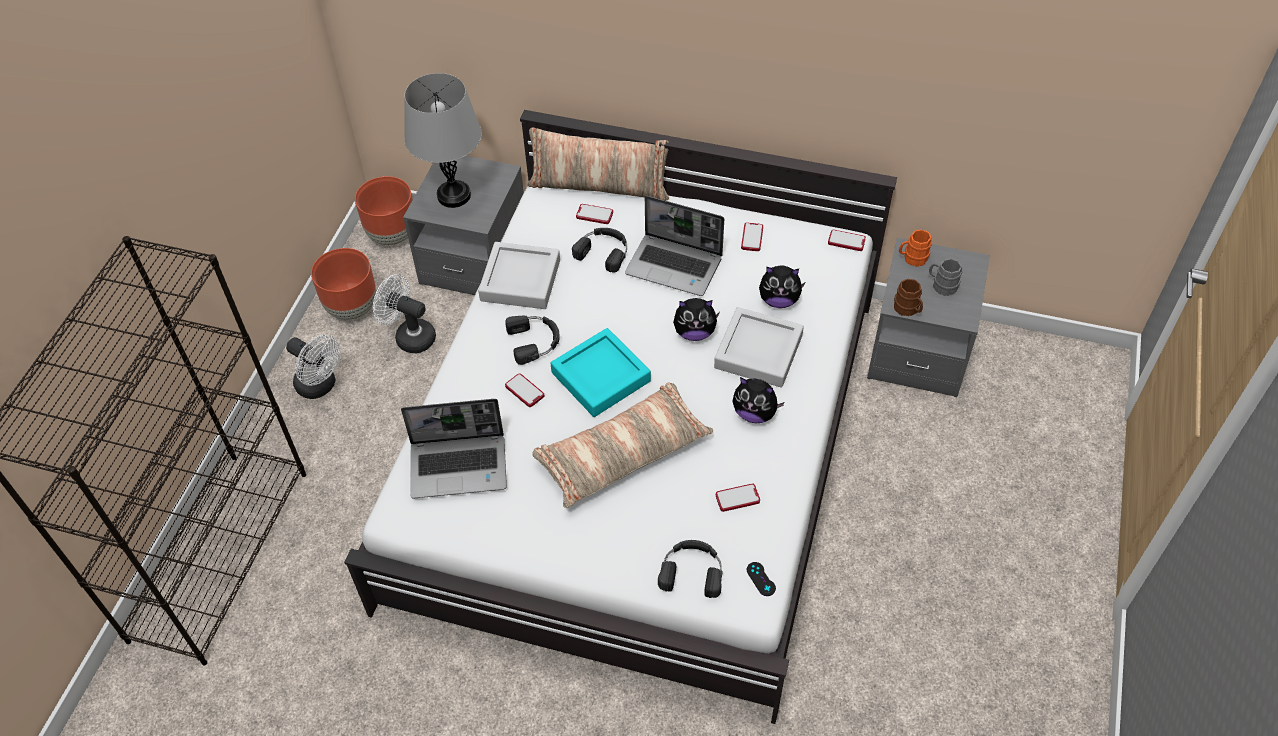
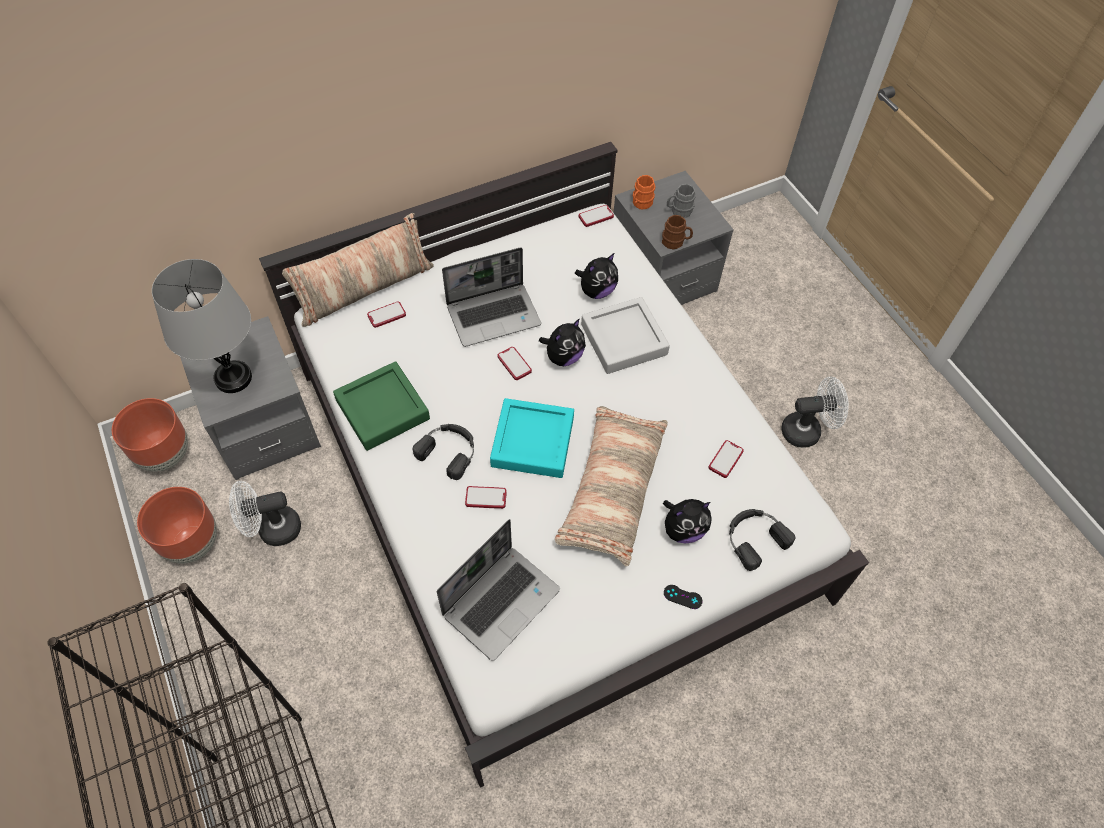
camera: 45 degrees left, 5 degrees up
(320, 386) = (234, 632): white fan -> white fan (807, 430)
(520, 280) = (382, 409): grey tray -> green tray
(604, 251) = (426, 339): black headphones -> none
(752, 238) = (527, 256): phone -> phone (514, 364)
(755, 413) = (670, 387): plush toy -> plush toy (683, 529)
(761, 579) = (802, 506): black game controller -> black game controller (682, 597)

